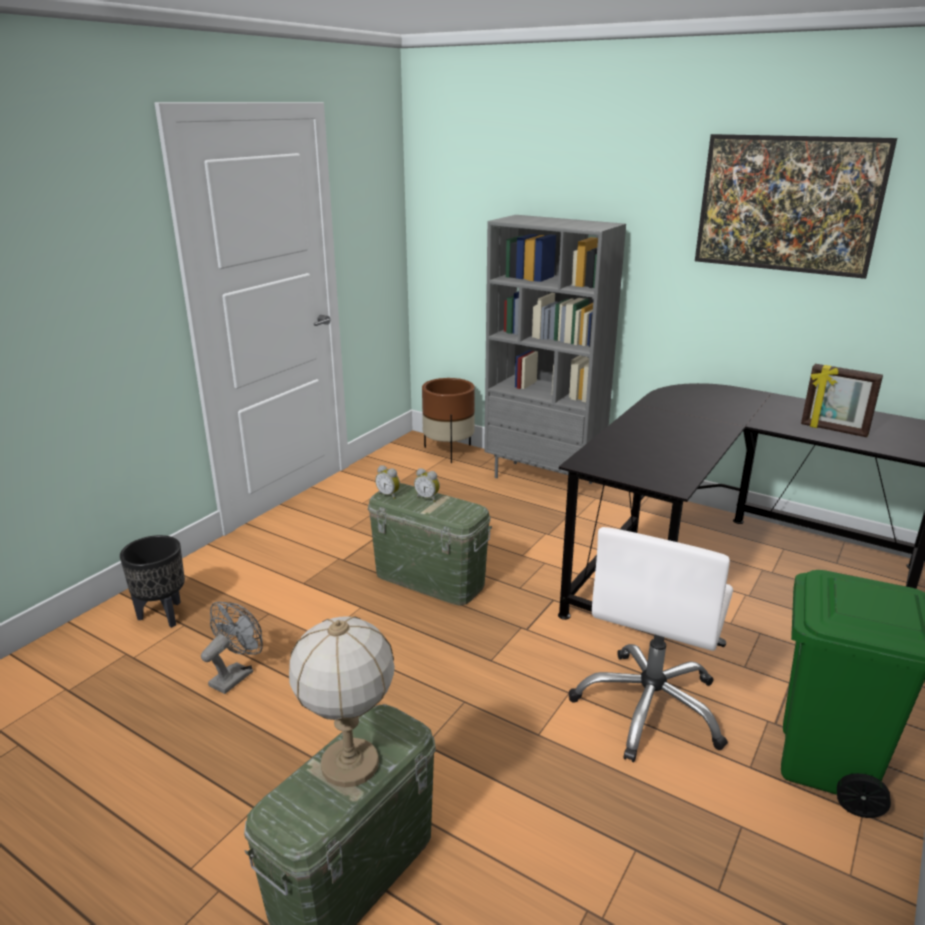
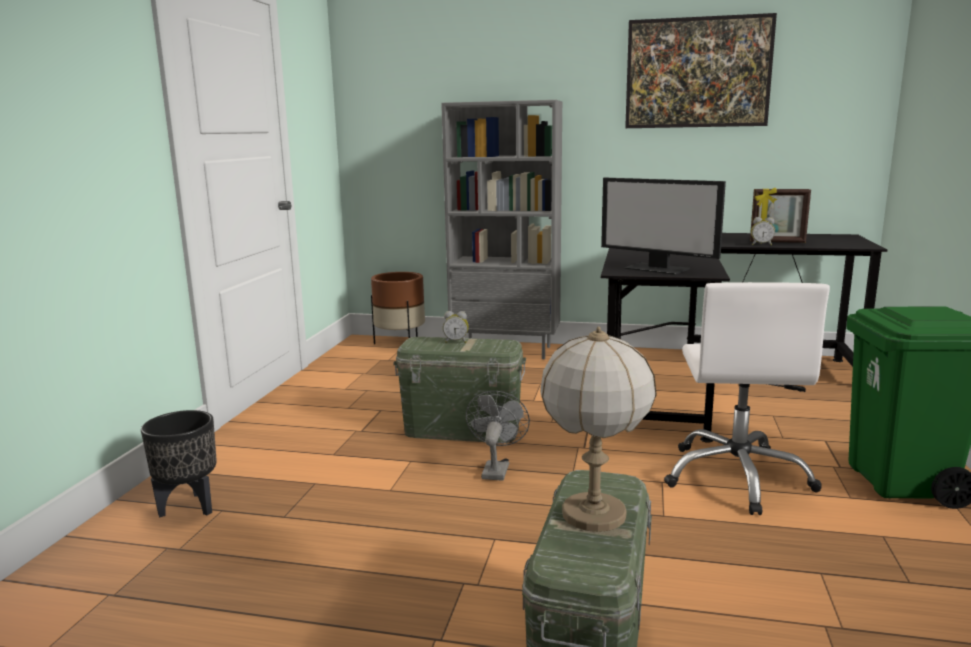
camera: 20 degrees left, 10 degrees down
(236, 675) = (319, 537): grey fan -> grey fan (496, 469)
(389, 495) = (416, 344): alarm clock -> alarm clock (761, 244)
(631, 464) = (658, 268): none -> monitor

